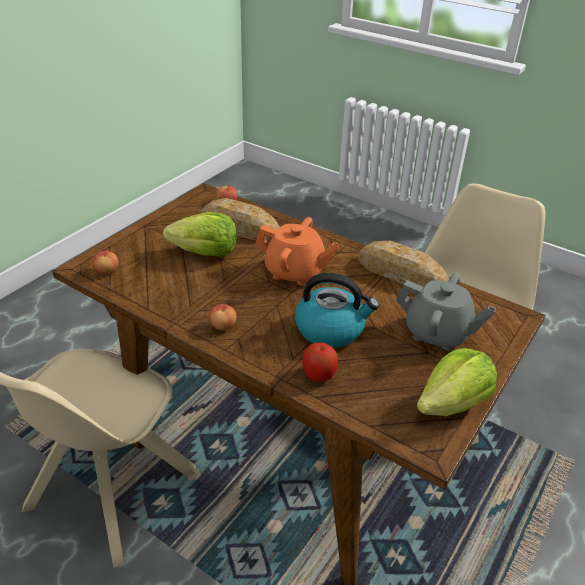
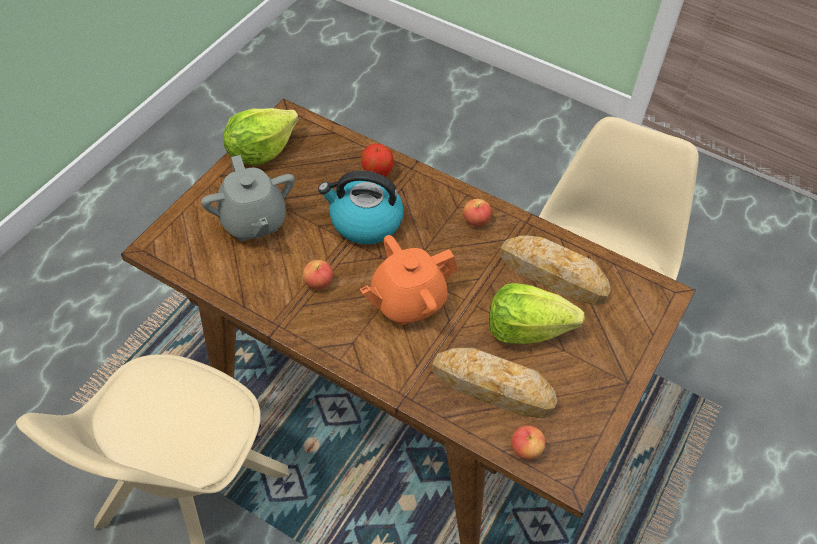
camera: 175 degrees right, 15 degrees up
(107, 271) = (631, 290): apple -> apple (318, 282)
(295, 272) = (407, 301): orange teapot -> orange teapot turned 45 degrees counterclockwise
(401, 273) = (273, 307): bread -> bread (553, 274)
(437, 333) = (253, 221): grey teapot -> grey teapot turned 135 degrees counterclockwise

